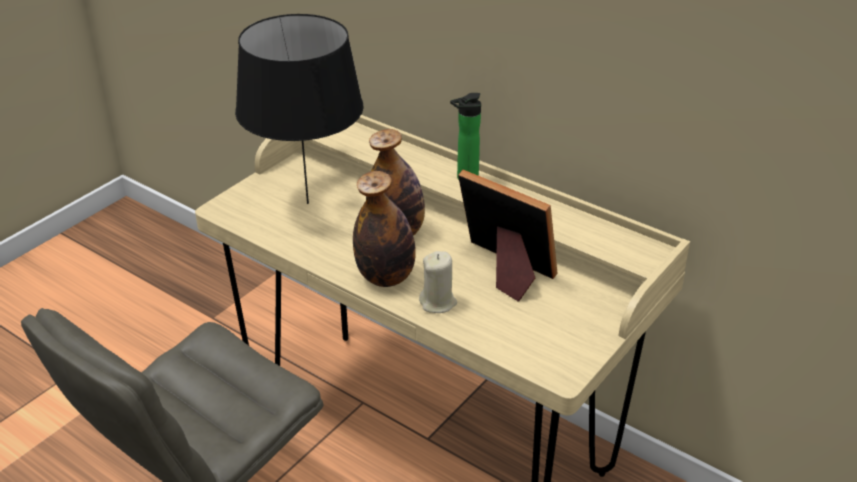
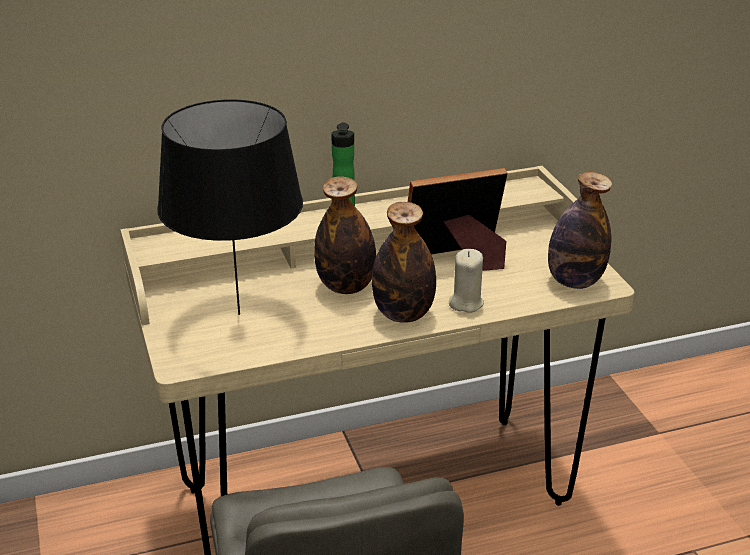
camera: 55 degrees left, 5 degrees down
(545, 352) = (574, 281): none -> bottle

